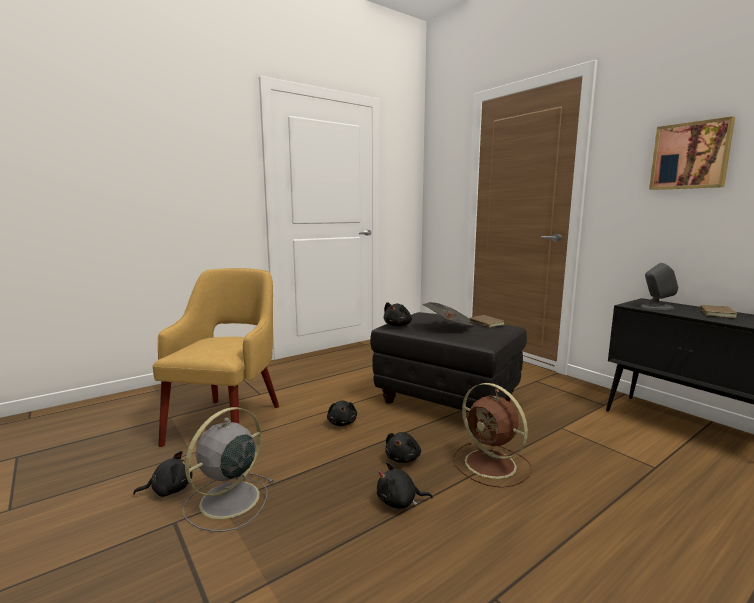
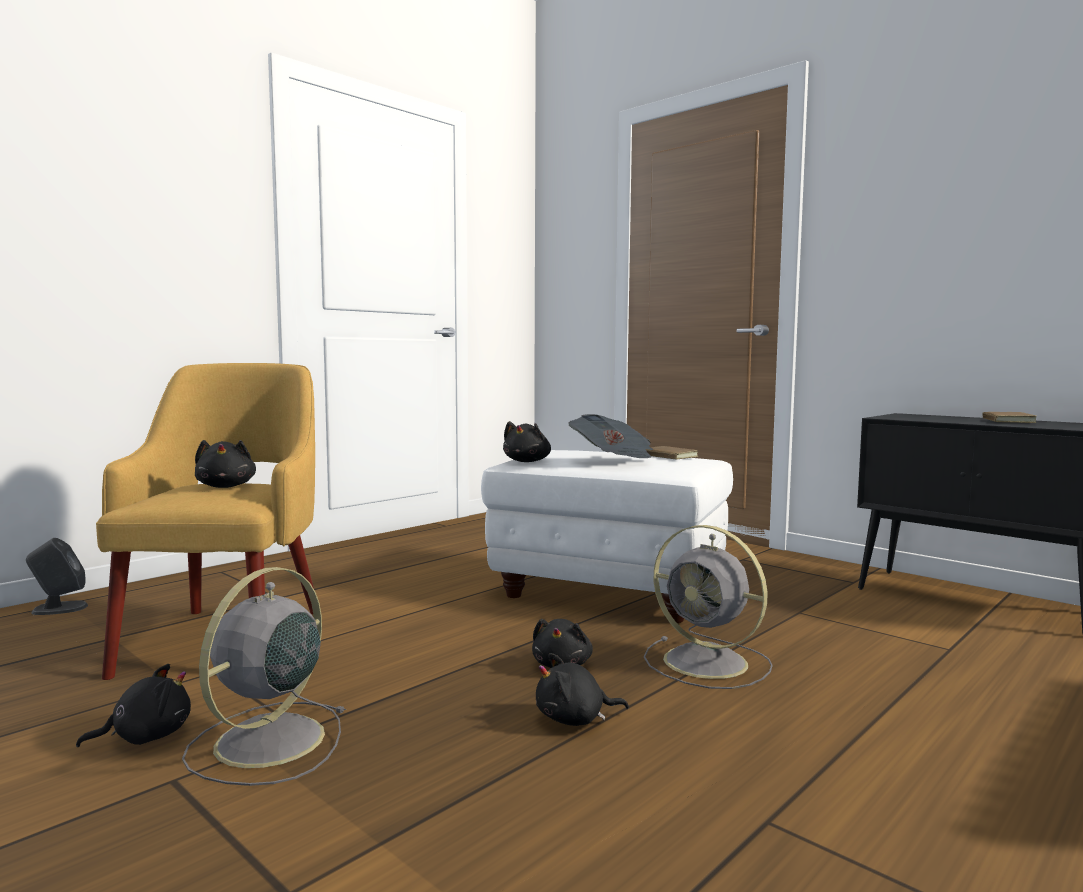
camera: 10 degrees left, 5 degrees down
(342, 423) = (441, 627): black plush toy -> black plush toy (226, 486)
(447, 401) = (610, 590): black ottoman -> white ottoman
(492, 465) = (709, 663): brown fan -> grey fan
(656, 307) = (923, 418): grey speaker -> grey speaker (59, 608)
(690, 156) = (951, 197): picture -> none

